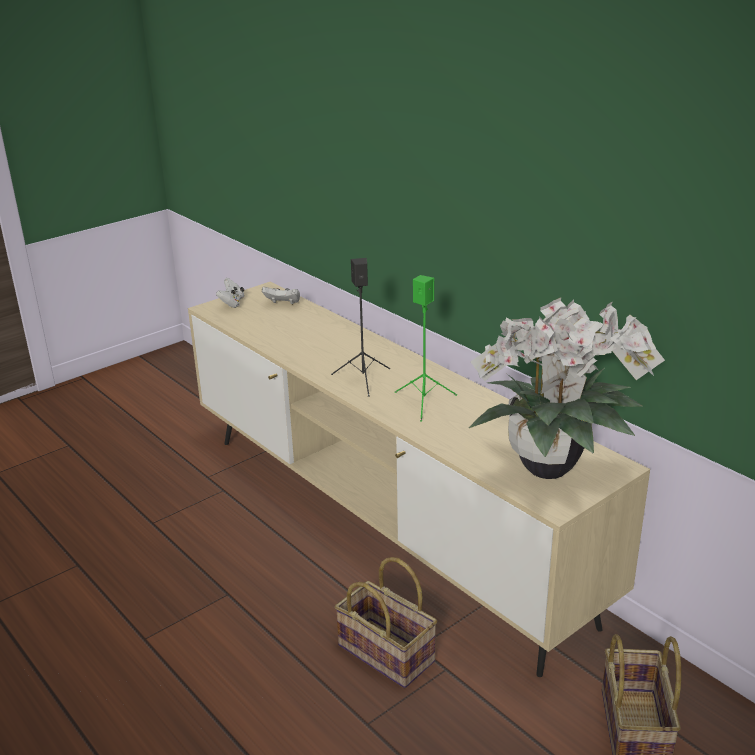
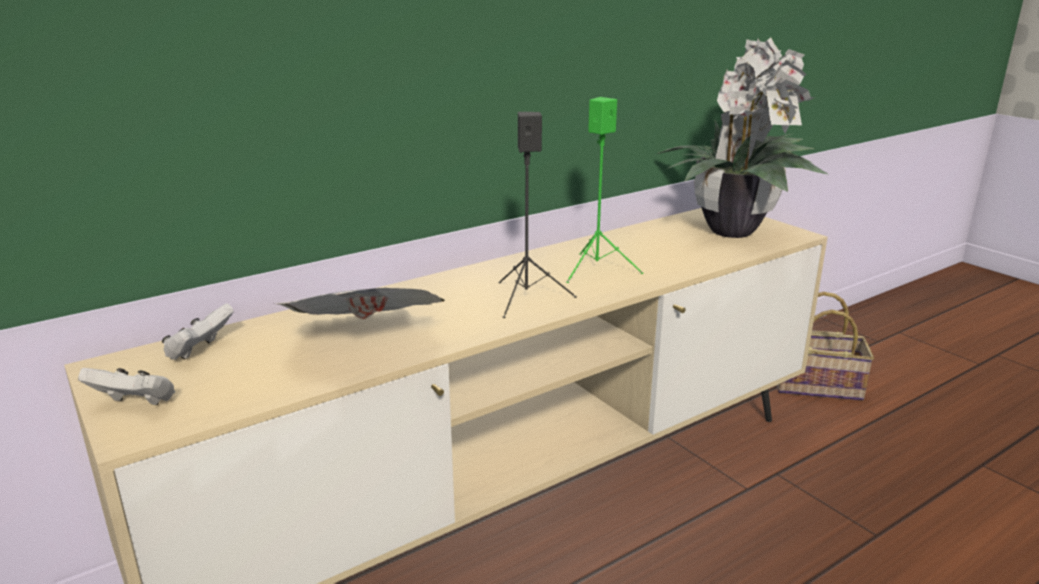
camera: 85 degrees left, 5 degrees down
(293, 340) = (367, 343): none -> newspaper
(389, 653) = (763, 511): basket -> none

